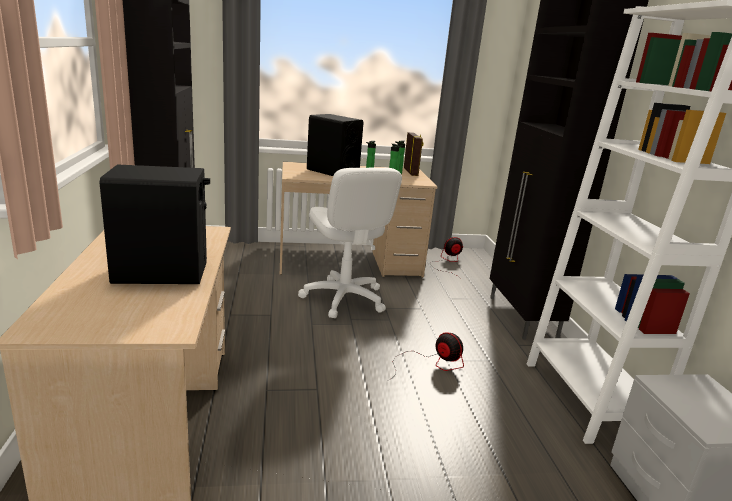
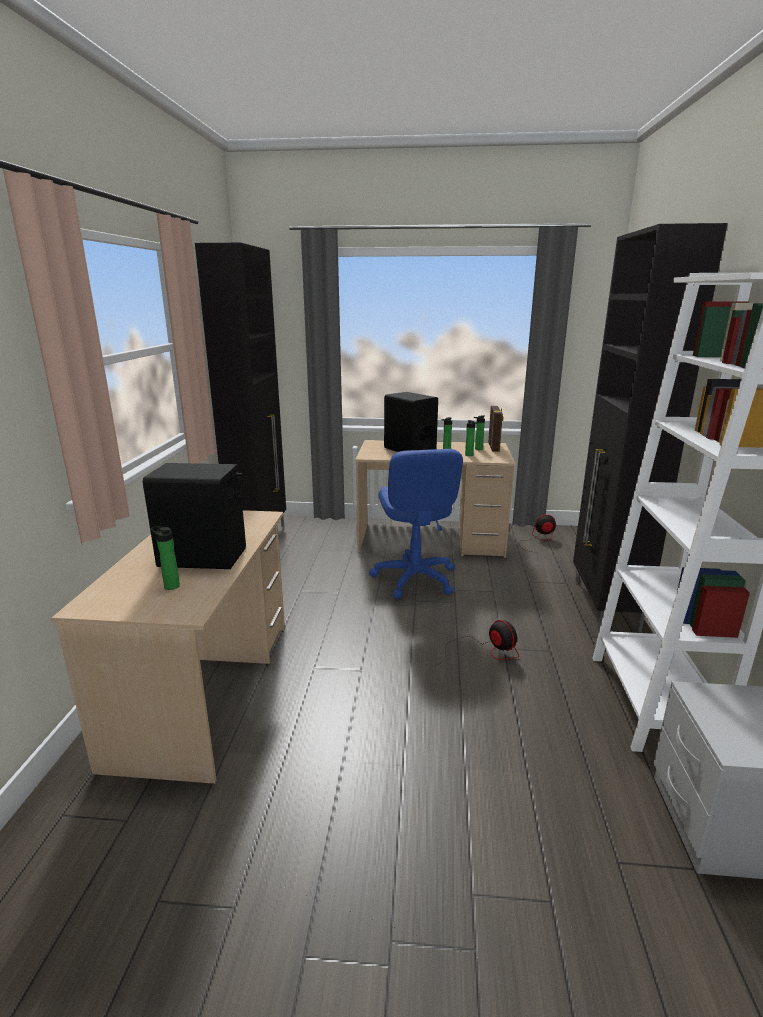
camera: 15 degrees right, 0 degrees up
(135, 303) = (170, 586): none -> bottle
(344, 298) = (414, 578): white office chair -> blue office chair

